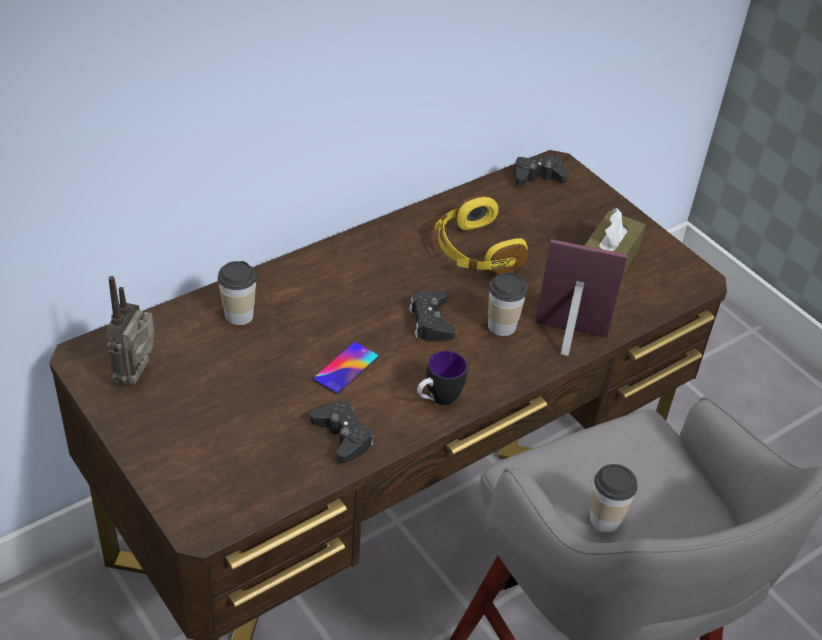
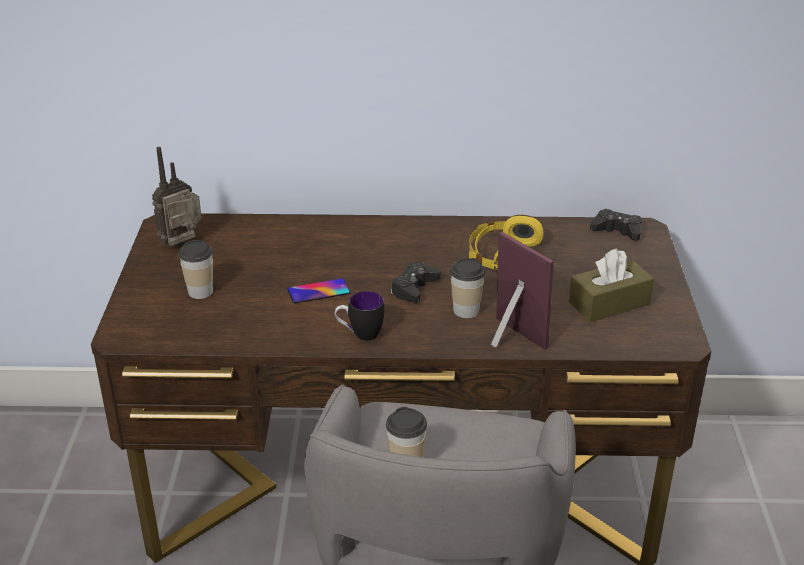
camera: 40 degrees right, 10 degrees down
(239, 315) = (285, 237): cup -> cup (200, 291)
(342, 436) = (267, 328): black game controller -> none

